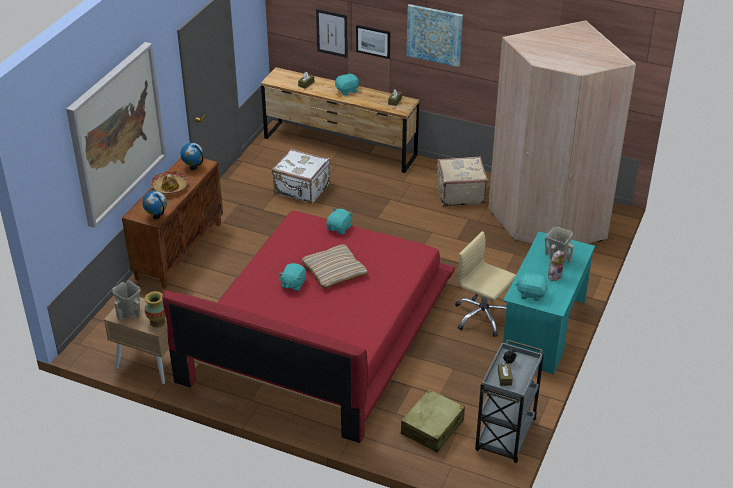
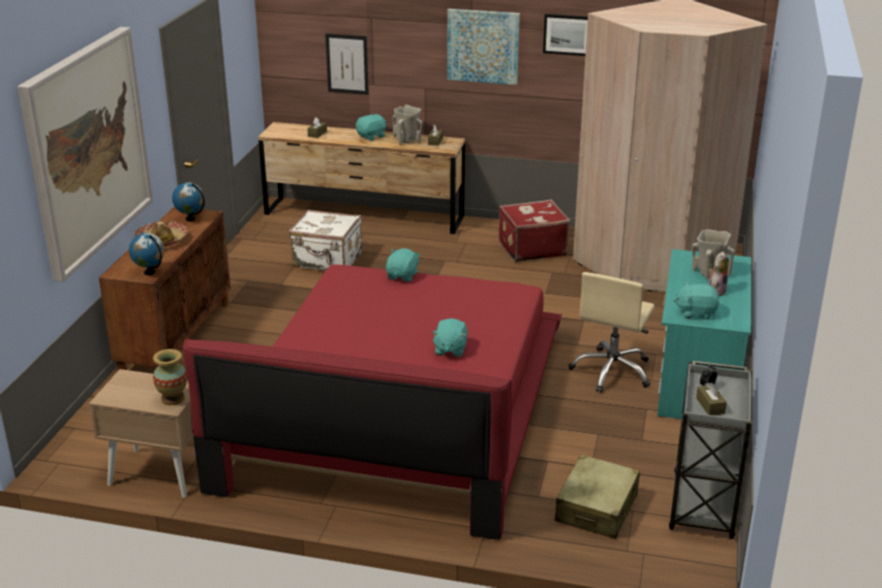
camera: 10 degrees left, 10 degrees down
(129, 313) = (127, 392): beige vase -> beige vase (407, 140)
(293, 284) = (358, 340): turquoise plush toy -> turquoise plush toy (450, 349)
(334, 270) = (411, 320): beige pillow -> none
(373, 41) = (402, 67): picture -> picture (567, 34)
(460, 194) = (531, 248): beige suitcase -> red suitcase
(482, 316) = (612, 371): beige office chair -> beige office chair turned 90 degrees counterclockwise

